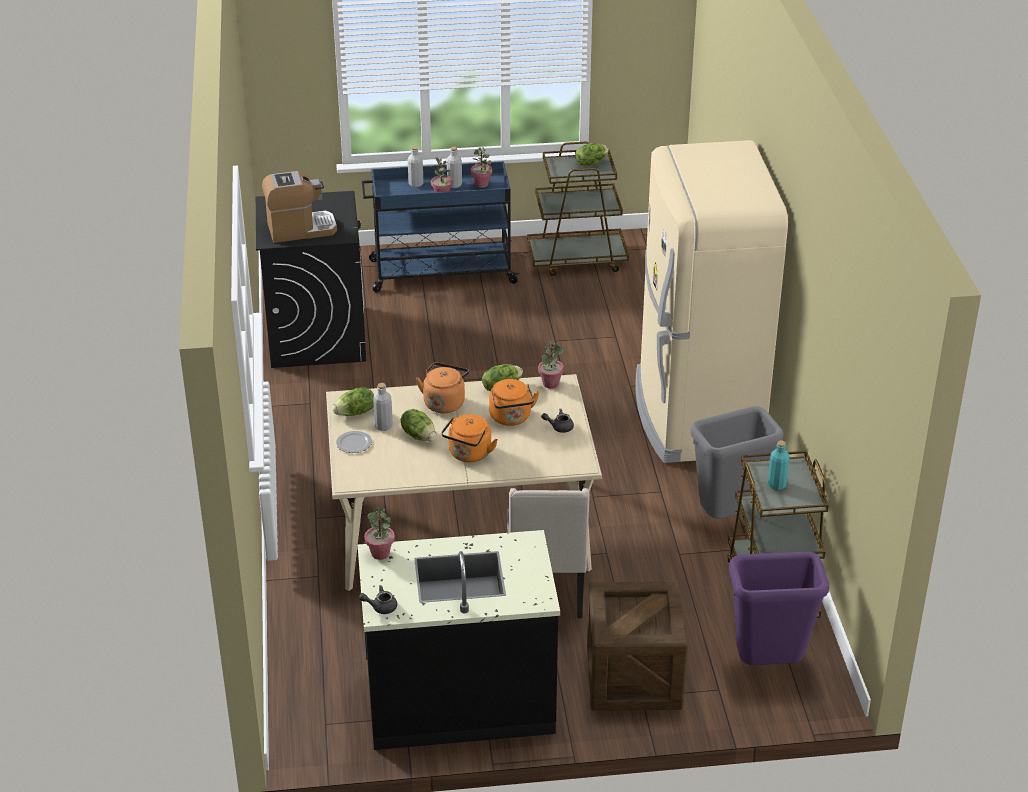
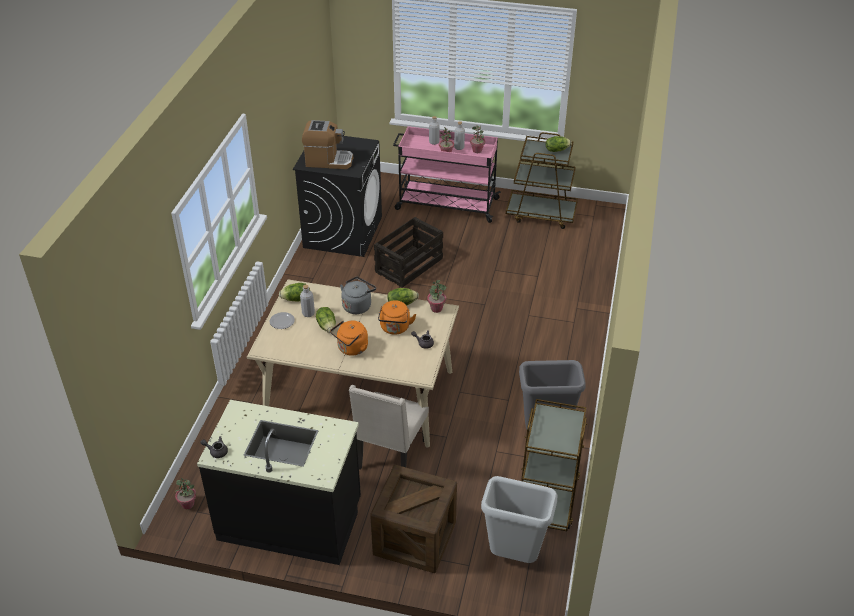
camera: 20 degrees right, 5 degrees up
(380, 553) = (240, 410): potted plant -> potted plant (188, 504)
(435, 358) = (409, 265): none -> crate
(440, 272) = (445, 204): blue cart -> pink cart
(444, 402) = (358, 305): orange kettle -> grey kettle
(695, 415) = (562, 348): beige fridge -> none
(767, 666) = (513, 557): purple trash can -> grey trash can
(776, 485) = (551, 428): turquoise bottle -> none

